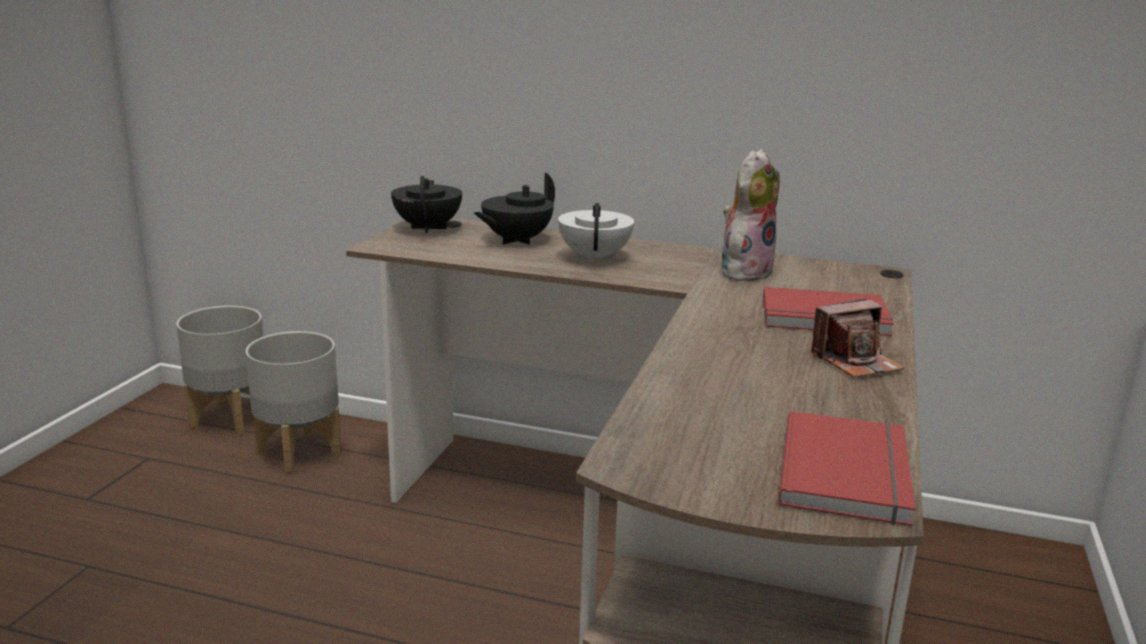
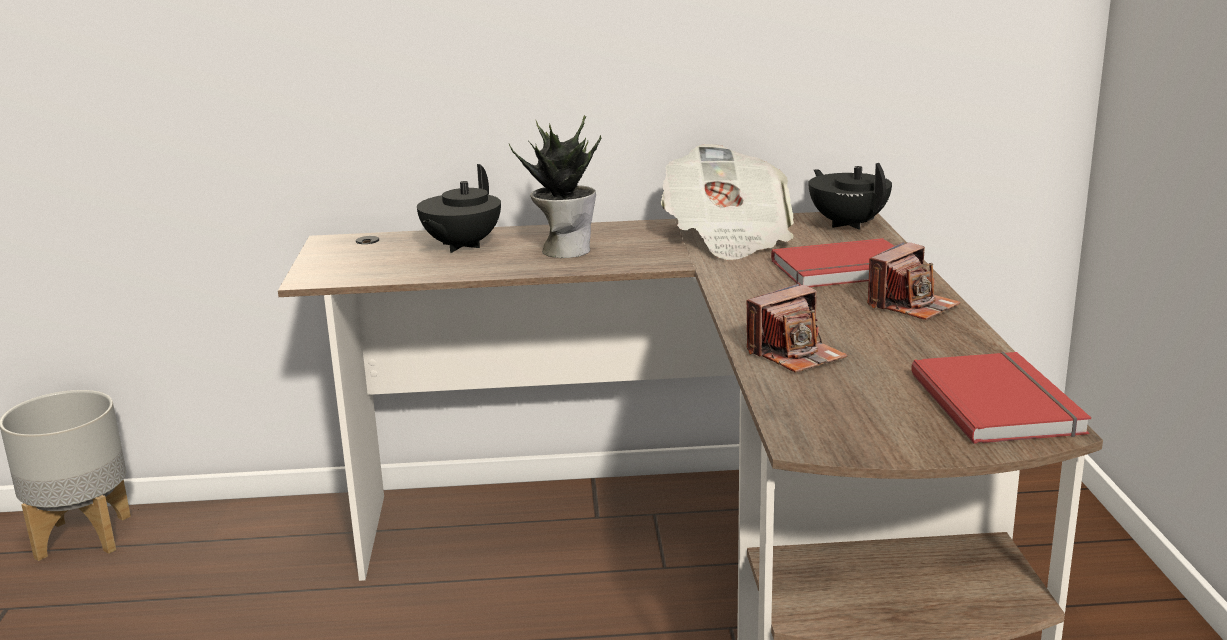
camera: 20 degrees left, 0 degrees up
(300, 451) = (205, 552): grey planter -> none
(428, 228) = (347, 248): black teapot -> black teapot (848, 224)
(595, 257) = (565, 250): white teapot -> potted plant
(697, 384) = (795, 355): none -> camera
(745, 271) = (727, 238): plush toy -> newspaper

